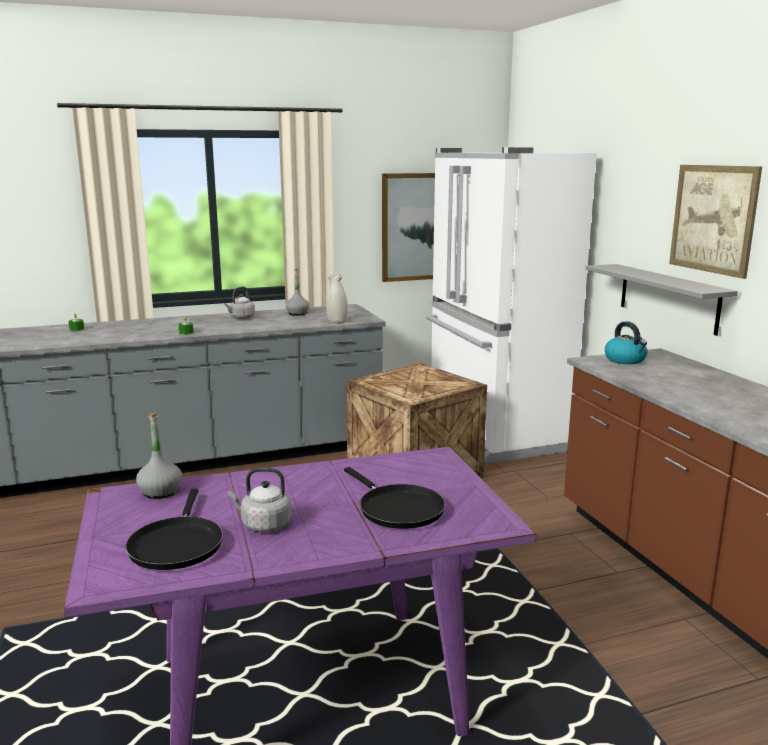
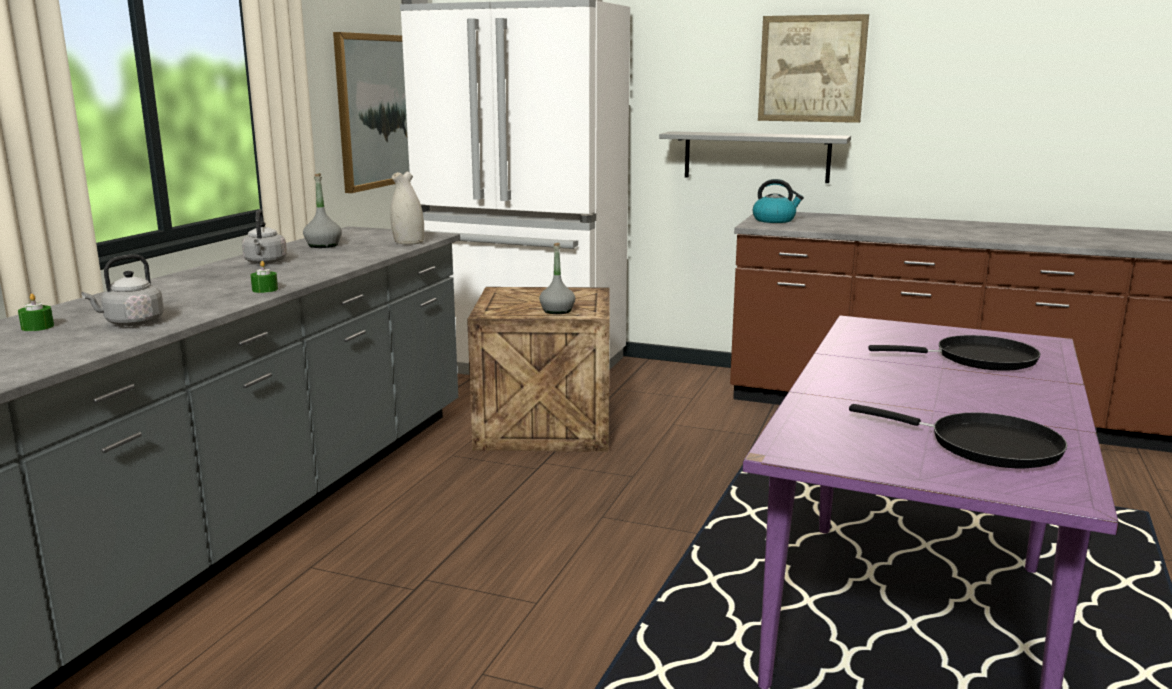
camera: 50 degrees left, 0 degrees up
(160, 492) = (811, 428): grey bottle -> grey bottle (557, 311)
(263, 525) = (966, 405): grey kettle -> grey kettle (131, 323)

